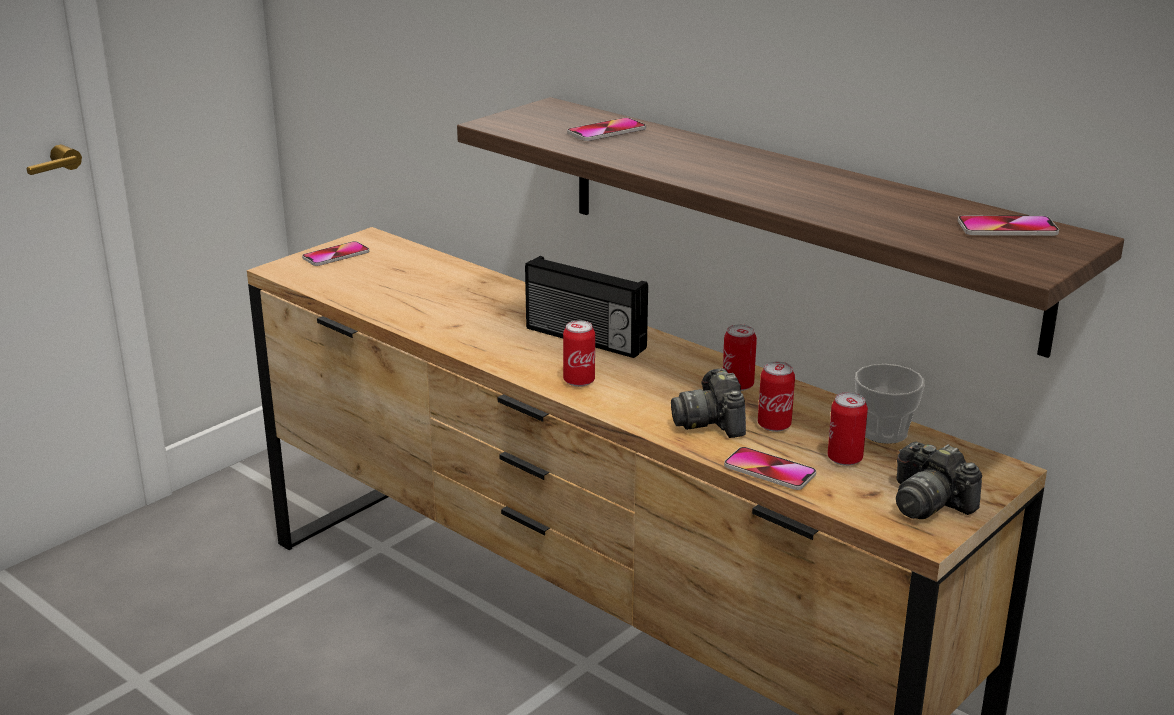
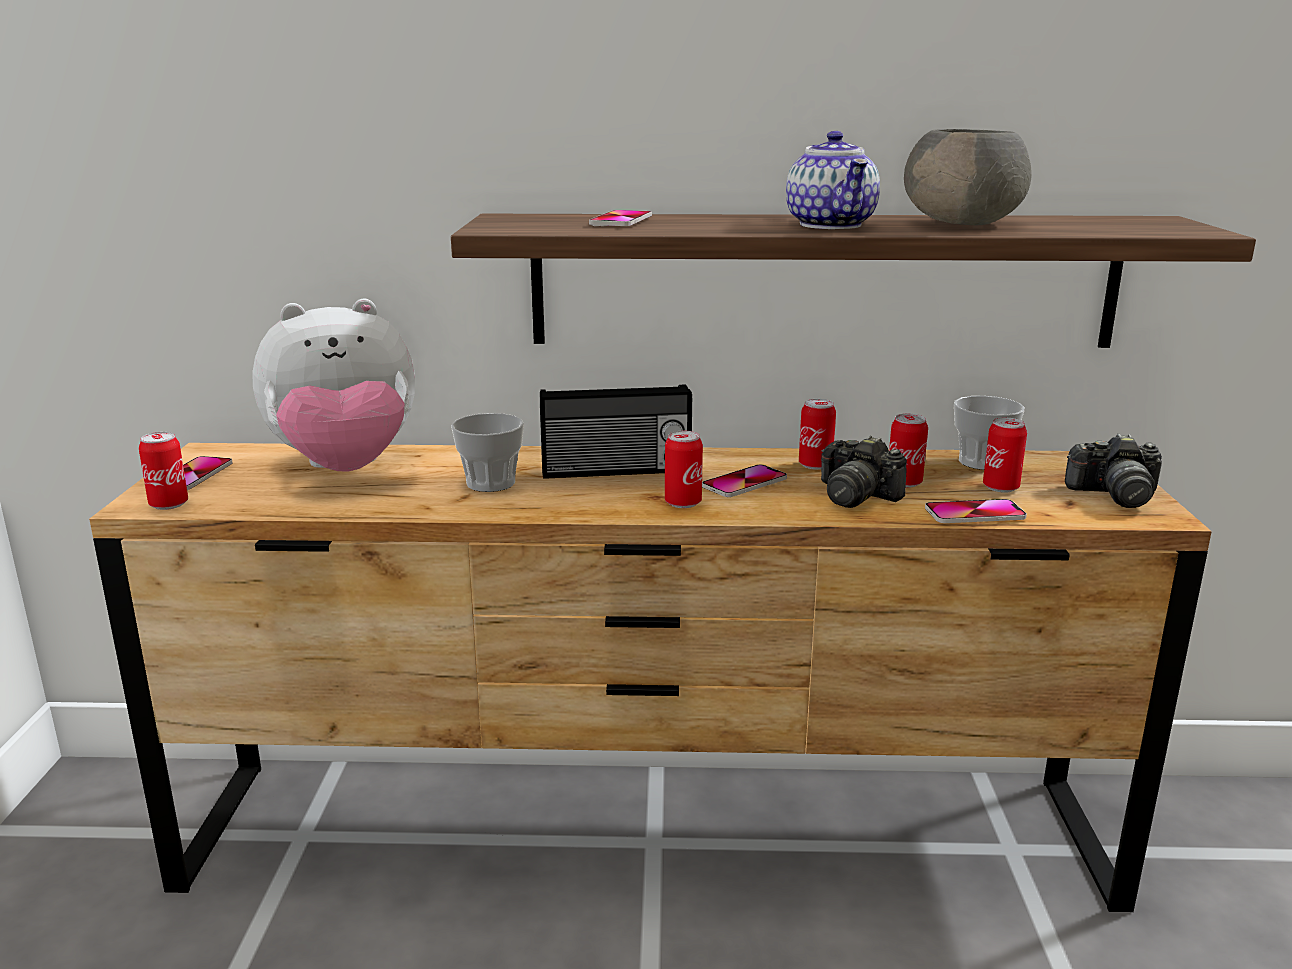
camera: 40 degrees left, 5 degrees down
(294, 273) = (169, 504): none -> can
(423, 279) = (345, 469): none -> plush toy
(488, 320) = (490, 483): none -> cup
(740, 175) = (832, 225): none -> teapot
(858, 199) = (964, 223): none -> grey bowl
(1007, 228) = (1109, 221): phone -> phone (744, 483)

